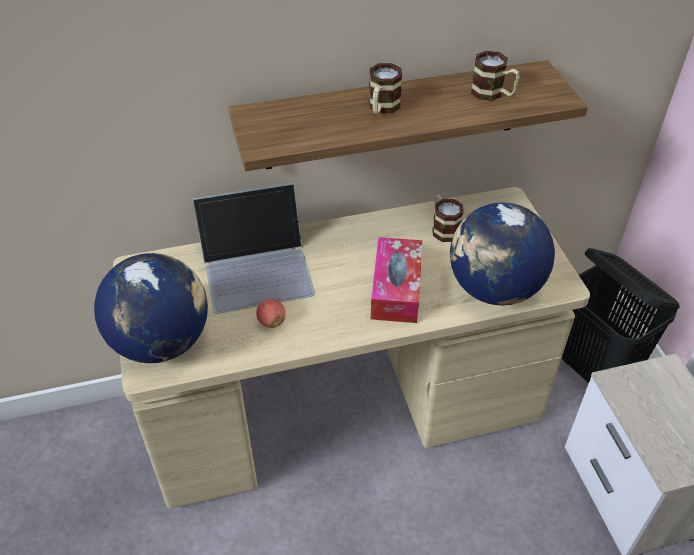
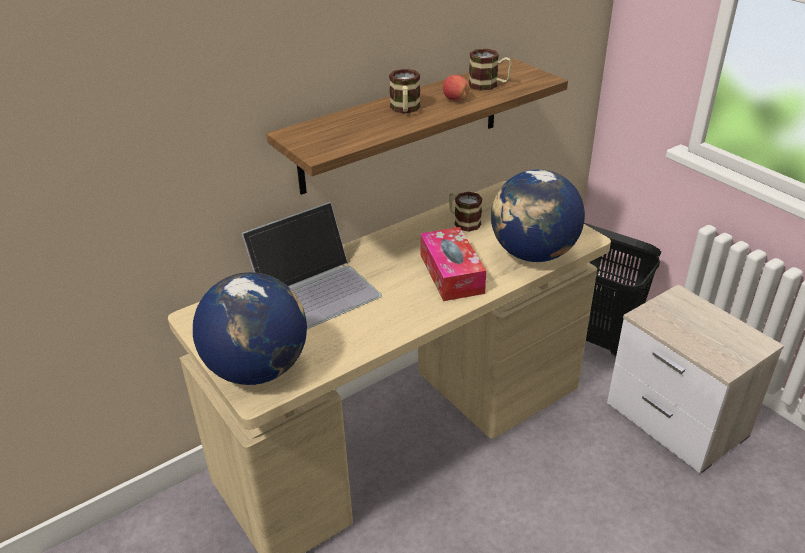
camera: 20 degrees left, 10 degrees down
(271, 322) = (355, 325): apple -> apple (455, 99)

